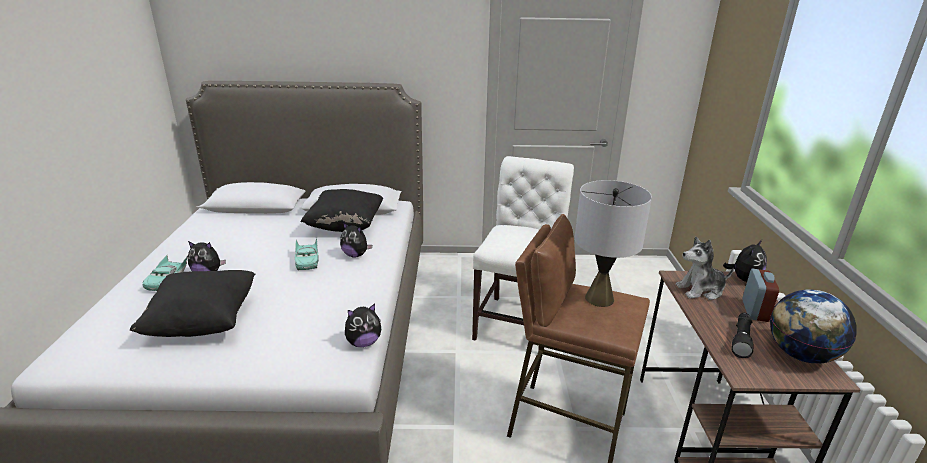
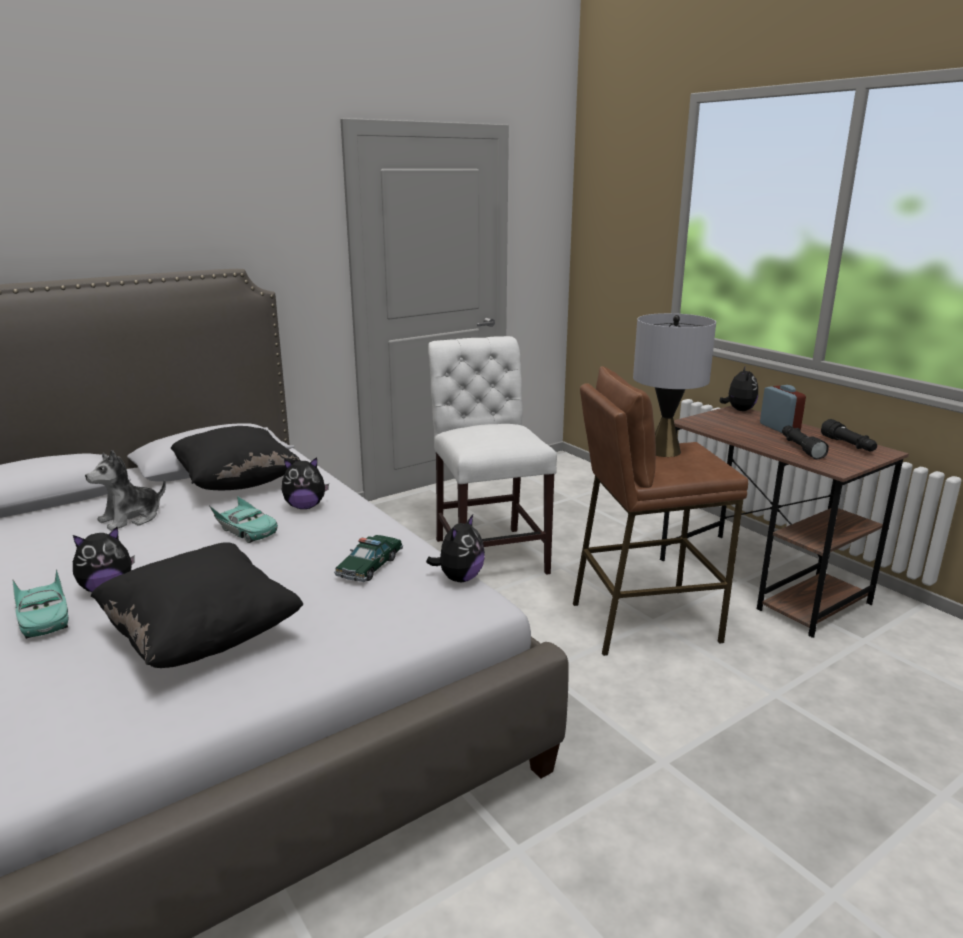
camera: 35 degrees left, 5 degrees down
(330, 312) = (370, 566): none -> toy car
(700, 290) = (722, 426): plush toy -> plush toy (131, 518)
(800, 354) = (848, 445): globe -> black flashlight

